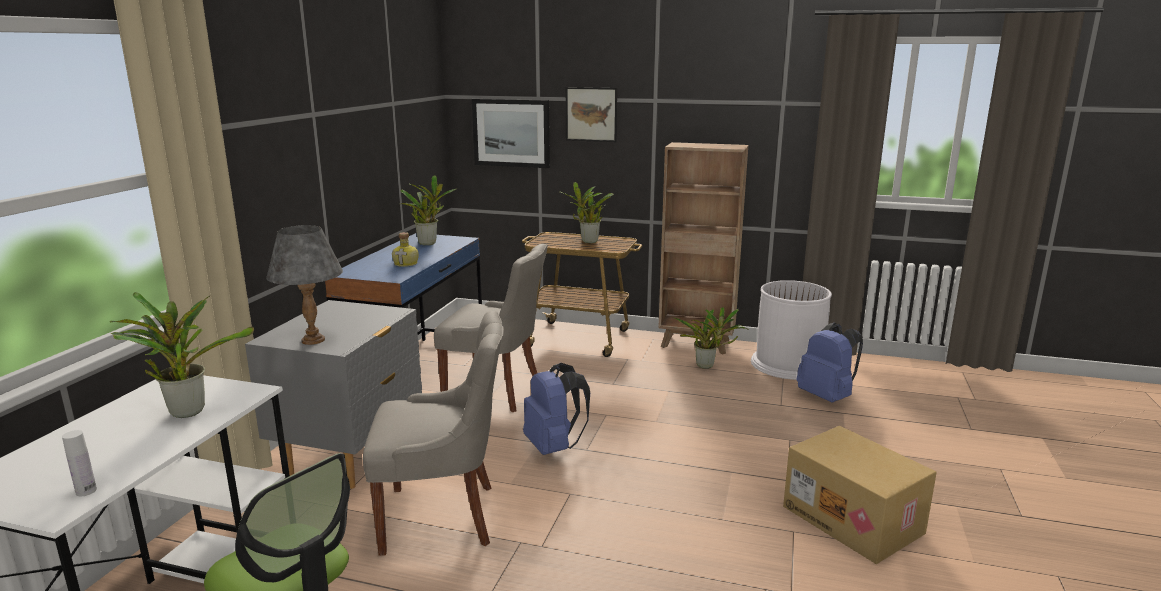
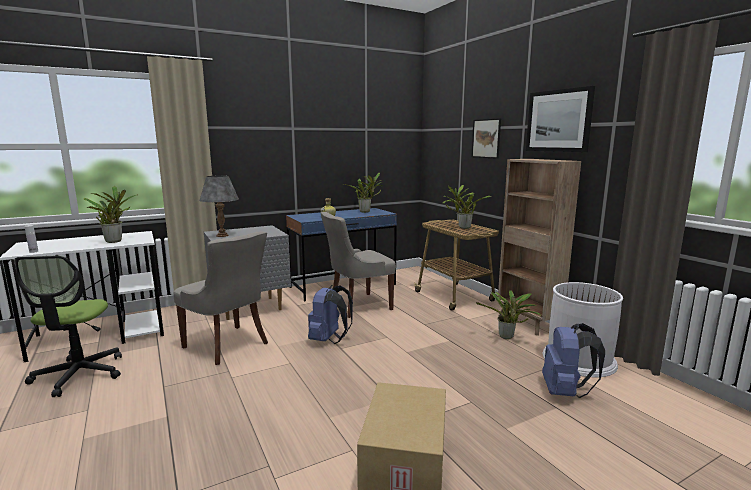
camera: 45 degrees right, 5 degrees down
(496, 391) = (358, 305): grey chair -> grey chair turned 90 degrees clockwise
(511, 133) = (447, 152): picture -> picture (558, 121)

